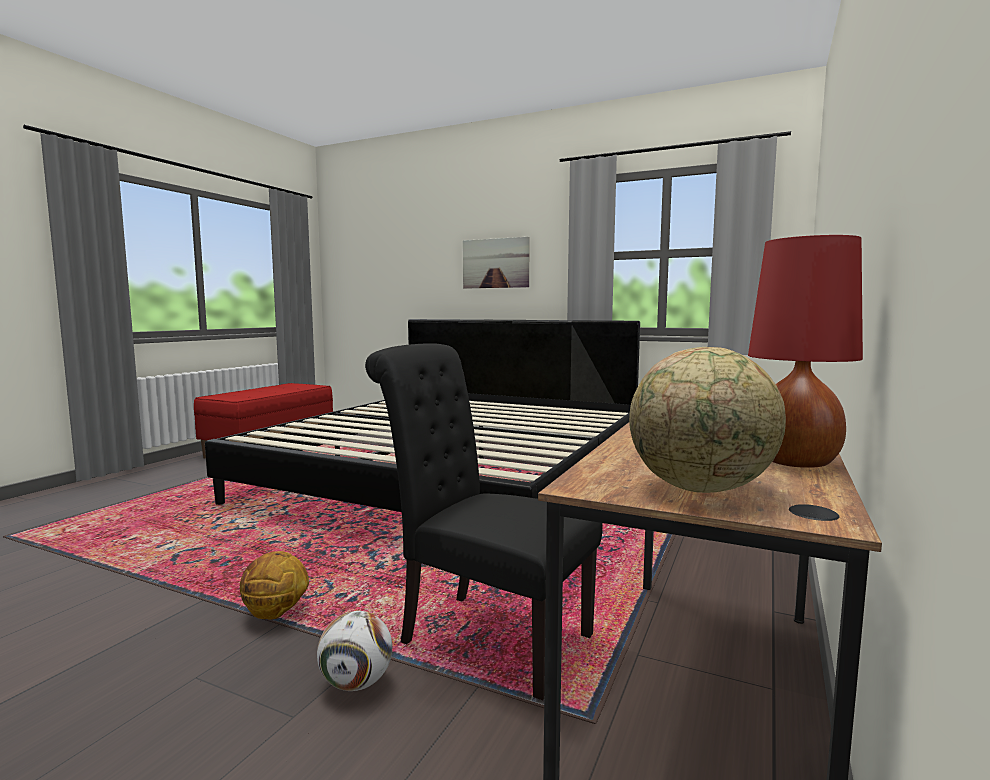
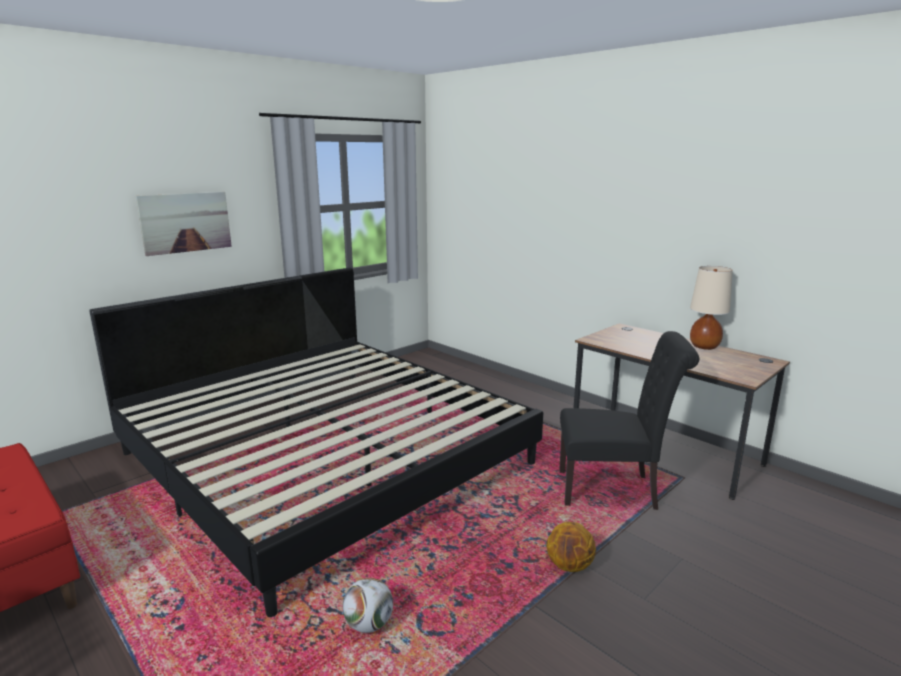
camera: 70 degrees left, 10 degrees up
(356, 683) = (654, 536): football -> football (369, 624)
(485, 637) = (613, 490): black chair -> black chair turned 135 degrees counterclockwise
(701, 490) = (746, 366): globe -> none
(796, 462) = (704, 346): red table lamp -> beige table lamp

